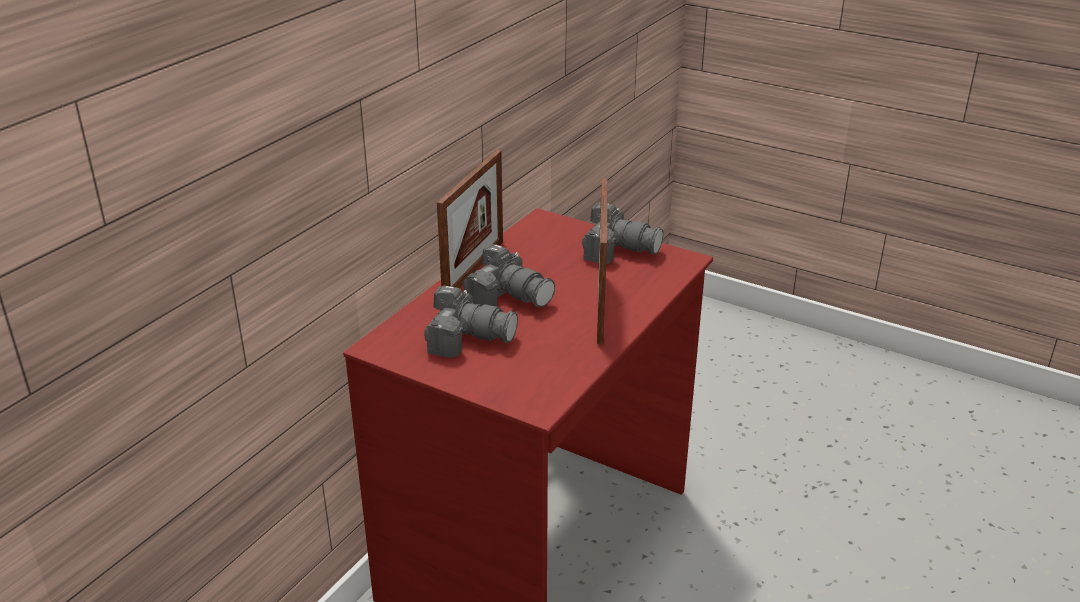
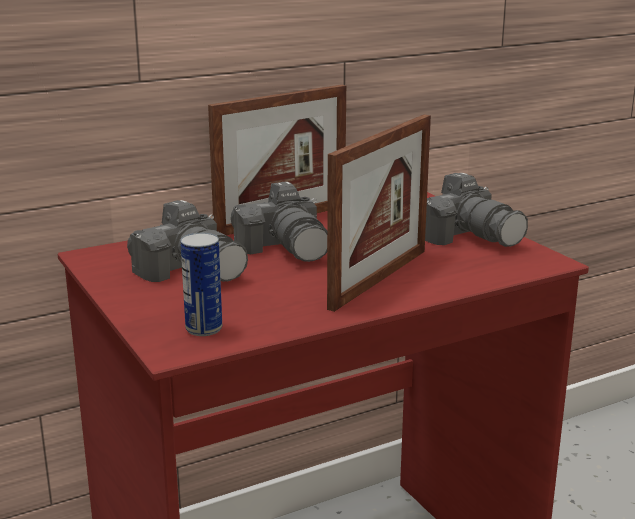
camera: 30 degrees right, 10 degrees down
(538, 385) = (204, 329): none -> can

